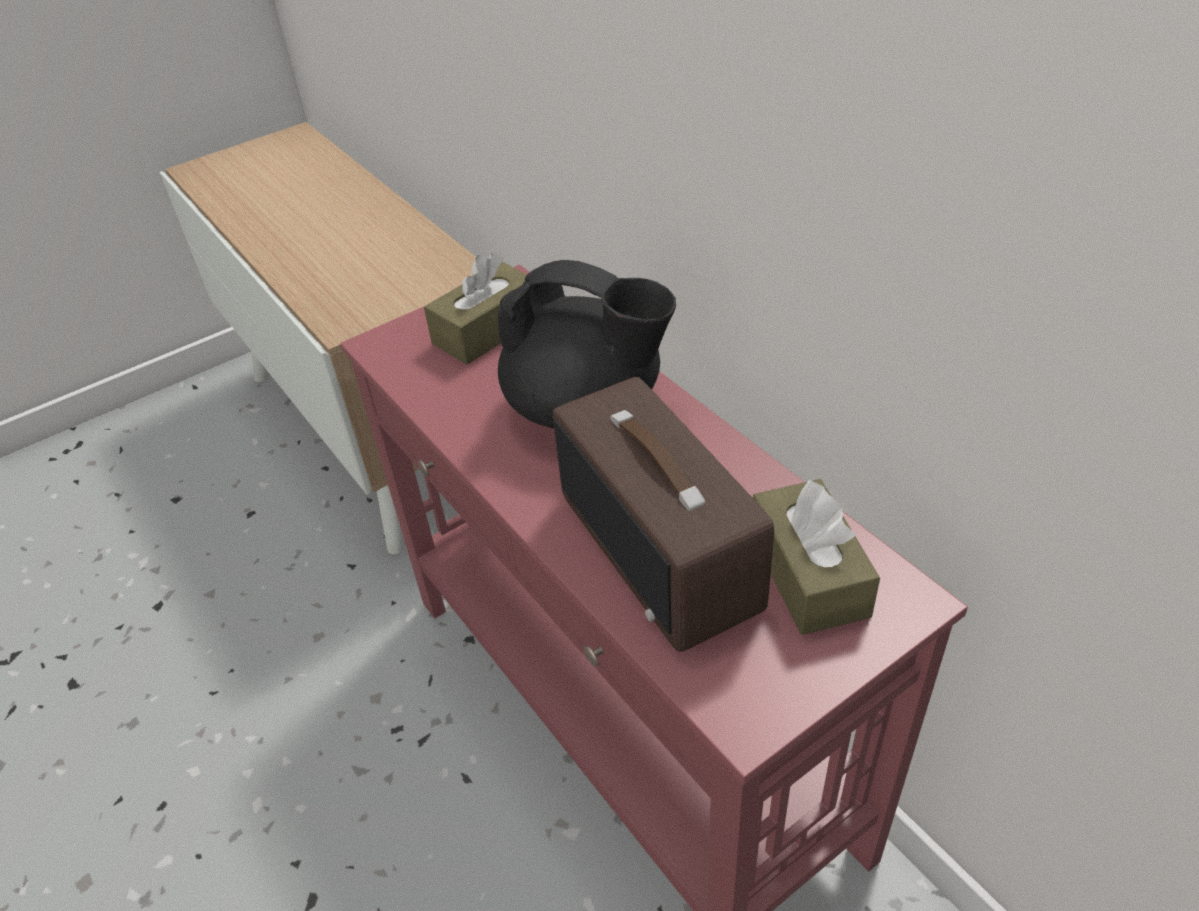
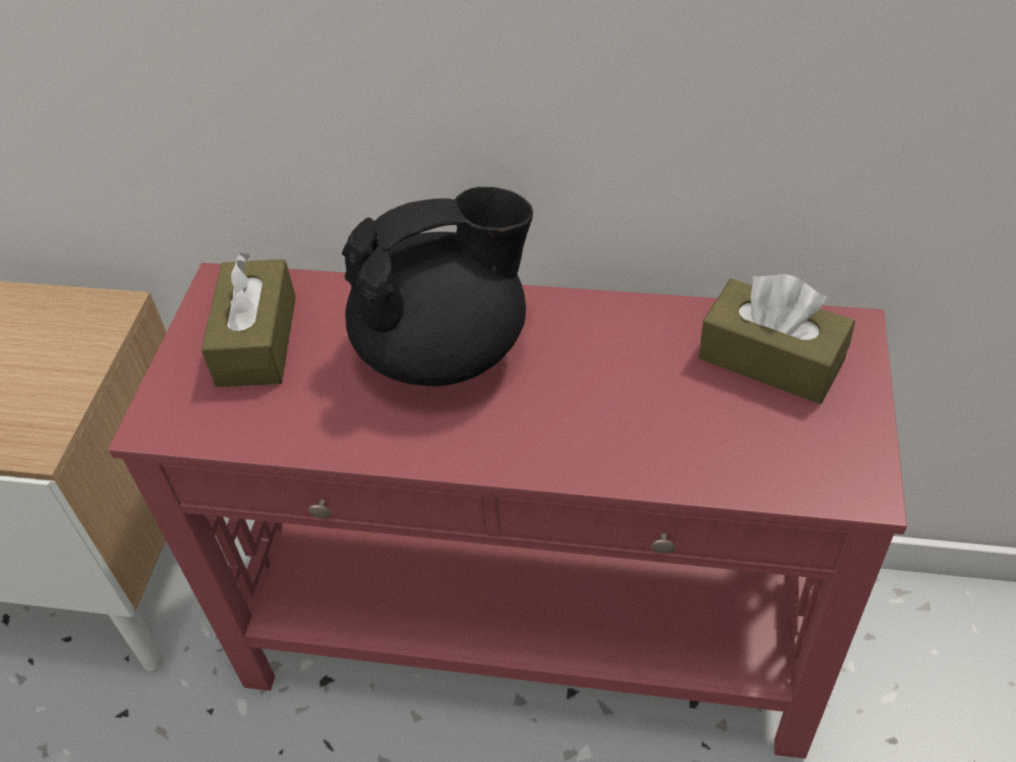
camera: 45 degrees left, 5 degrees up
(662, 551) = (656, 418): radio -> none

